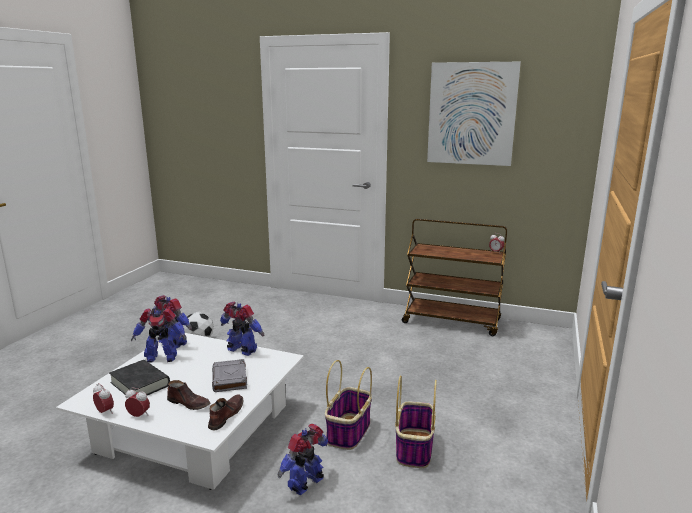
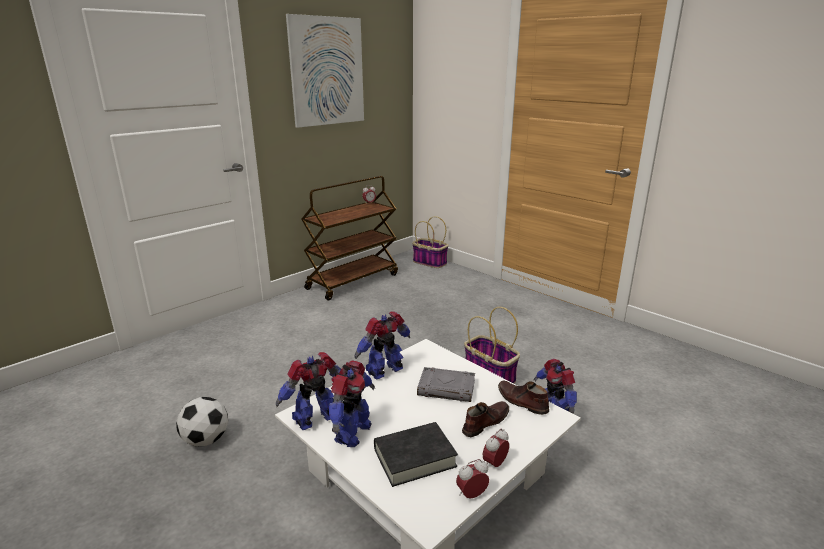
camera: 65 degrees left, 5 degrees up
(414, 448) = (527, 352): basket -> basket (429, 262)

